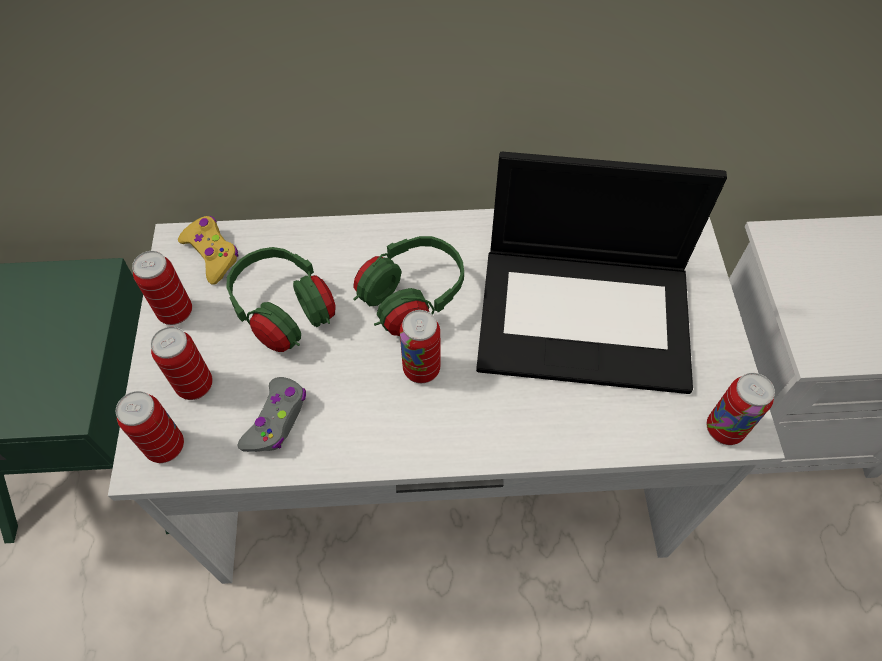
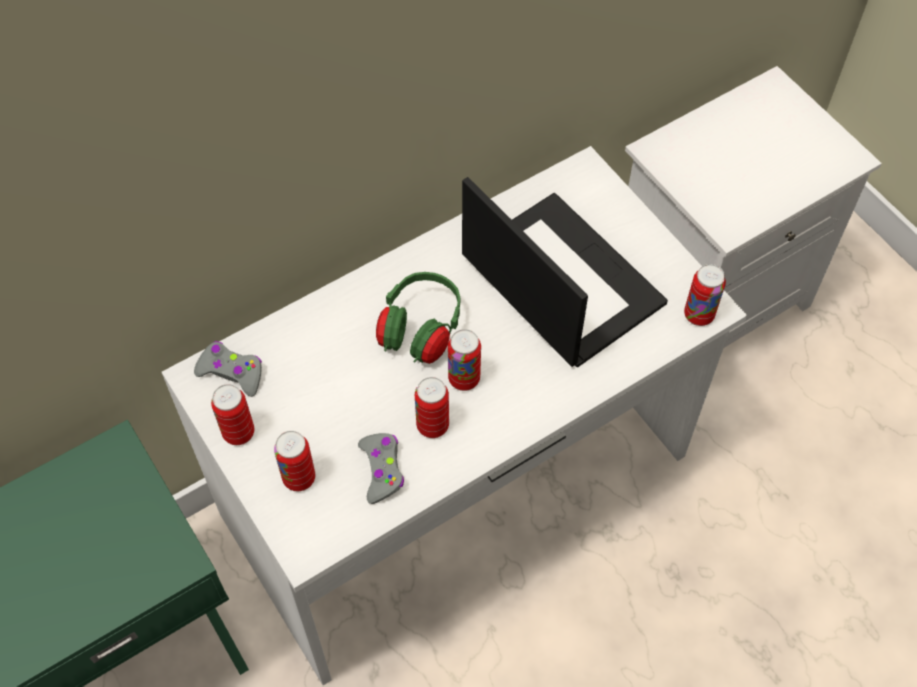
camera: 30 degrees left, 0 degrees up
(165, 446) = (311, 532): can -> can (432, 425)
(212, 254) = (232, 372): yellow game controller -> grey game controller
(285, 313) = (329, 389): green headphones -> none
(586, 316) = (559, 280): laptop -> laptop turned 105 degrees counterclockwise

